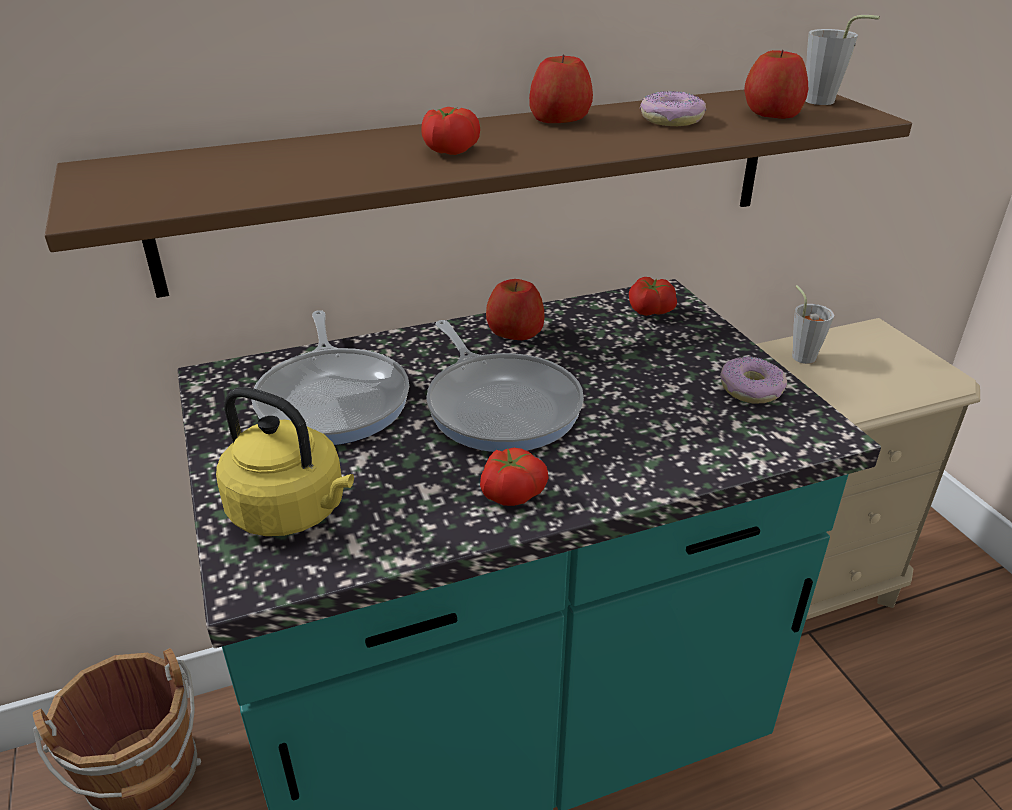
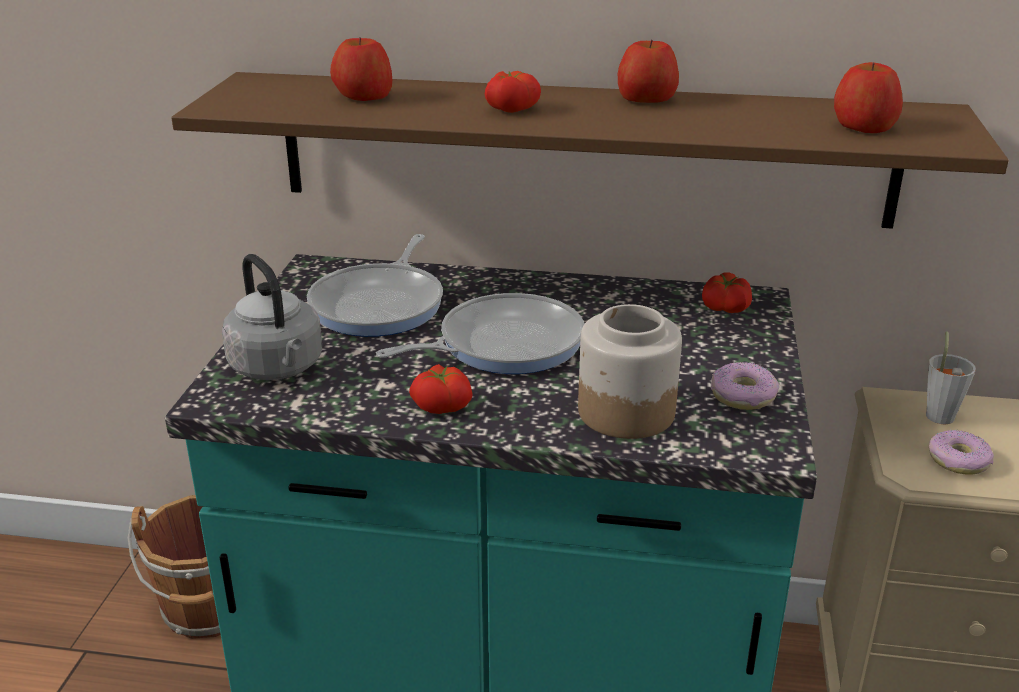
camera: 30 degrees right, 5 degrees down
(293, 512) = (278, 368): yellow kettle -> grey kettle
(501, 405) = (503, 344): frying pan -> frying pan turned 120 degrees counterclockwise
(515, 332) = (578, 294): apple -> apple (363, 96)
(671, 120) = (749, 116): donut -> donut (958, 460)
(678, 438) = (625, 411): none -> jar
(826, 102) = (947, 126): grey cup -> none

